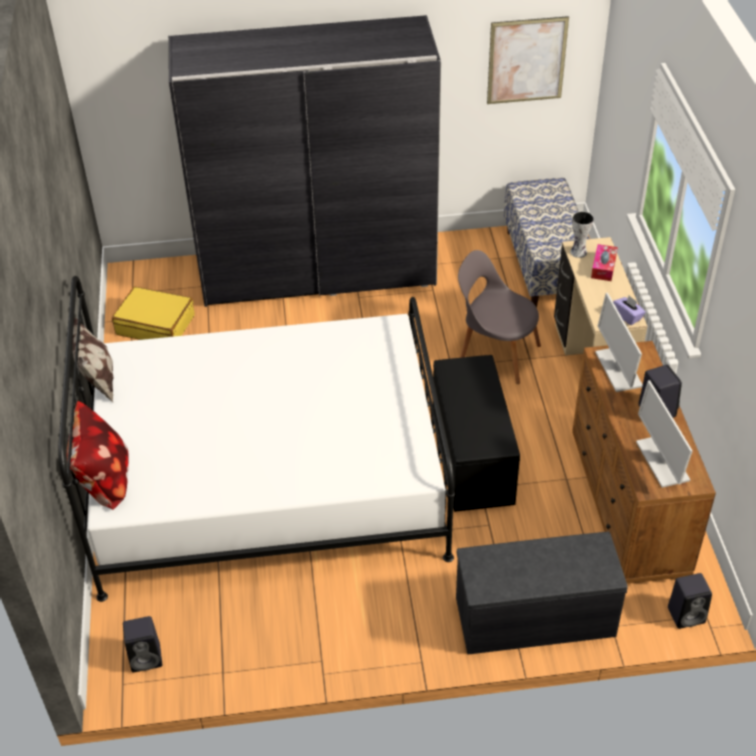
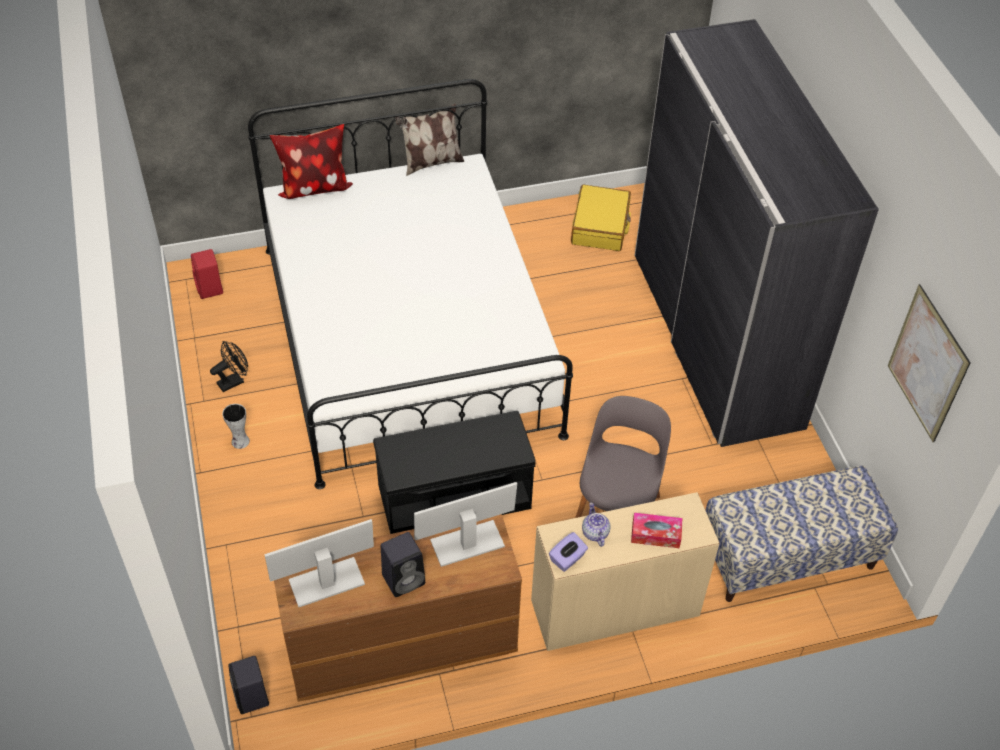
camera: 80 degrees right, 5 degrees up
(147, 657) = (210, 289): black speaker -> red speaker
(298, 632) = (234, 381): none -> black fan
(533, 618) = (248, 558): grey bench -> none
(579, 252) = (678, 509): vase -> vase (239, 441)
(602, 299) = (594, 532): none -> teapot

